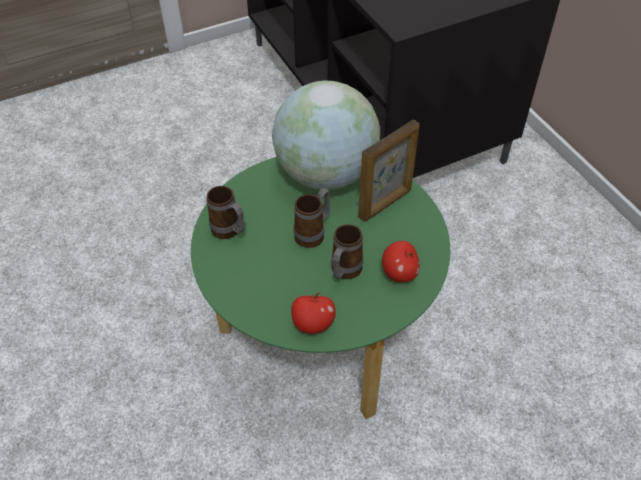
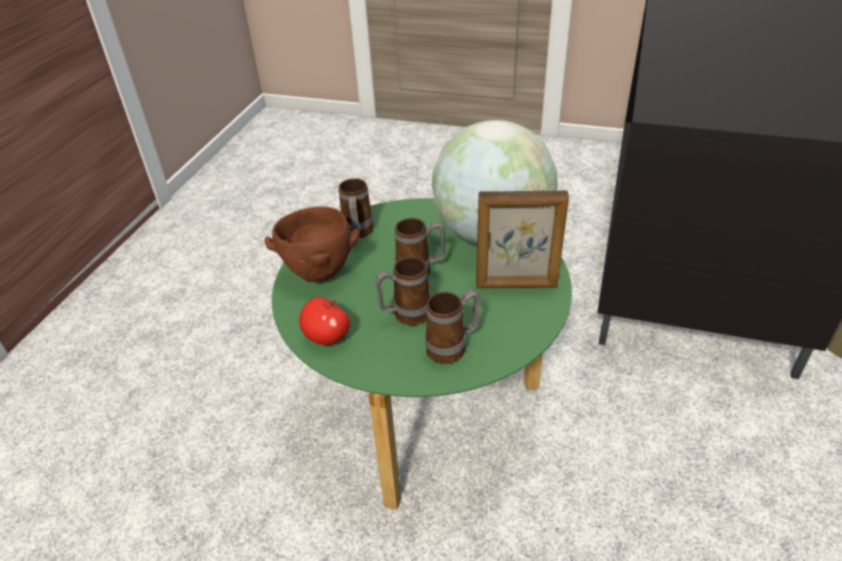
camera: 45 degrees right, 10 degrees down
(244, 281) = (321, 273): none -> brown bowl
(399, 273) = (453, 348): apple -> mug

